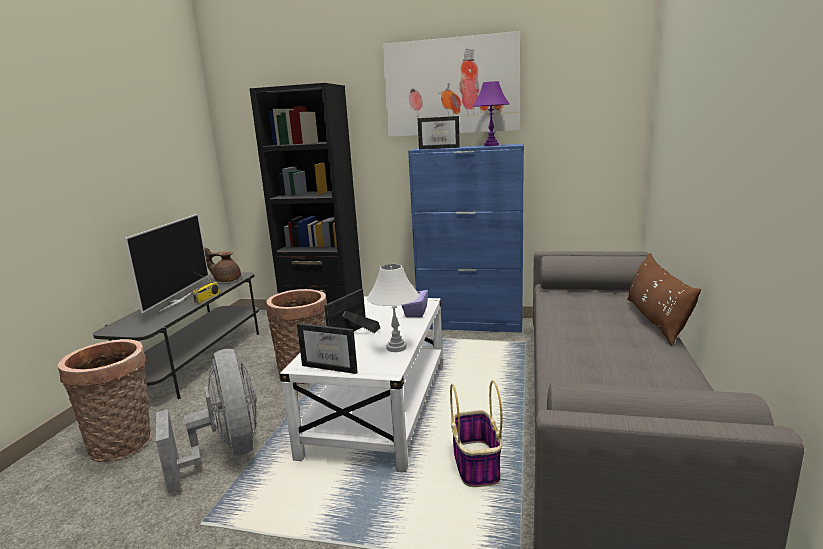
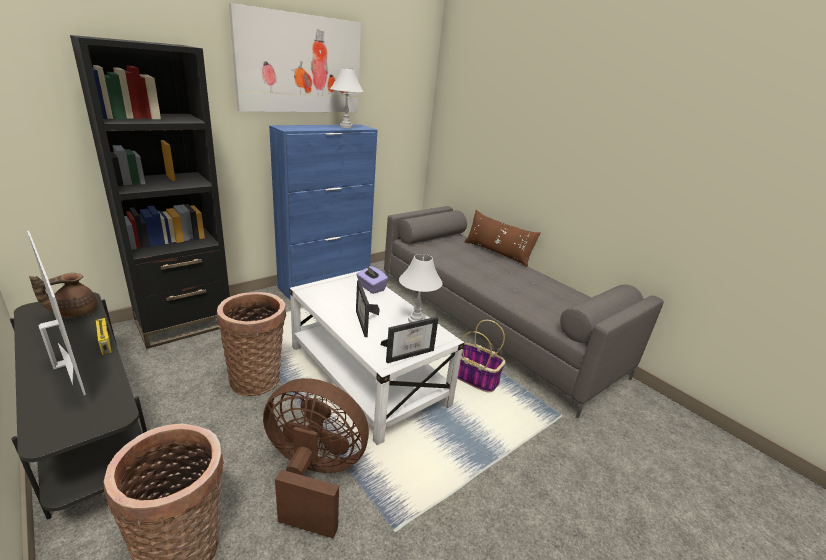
camera: 55 degrees left, 10 degrees up
(227, 452) = (313, 477): grey fan -> brown fan
(440, 148) = (308, 129): picture frame -> none
(491, 145) = (346, 127): purple table lamp -> white table lamp

